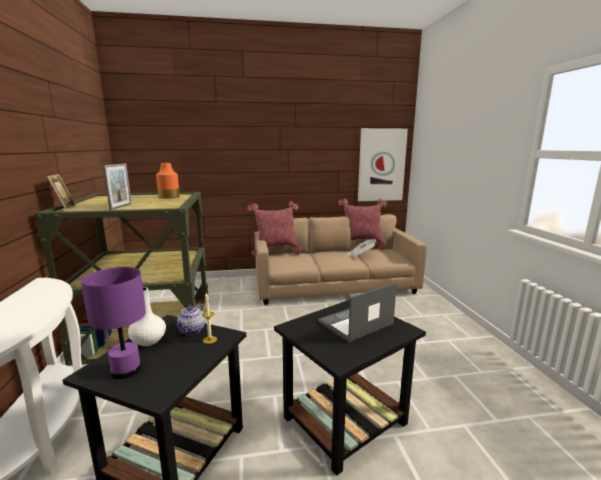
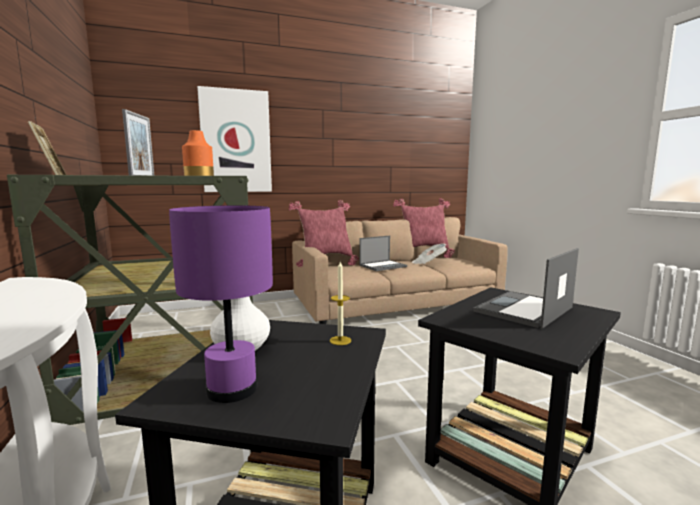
camera: 10 degrees left, 5 degrees down
(192, 330) = (301, 332): teapot -> none
(321, 256) = (383, 266): none -> laptop
(381, 165) = (438, 161): picture -> picture (236, 141)

